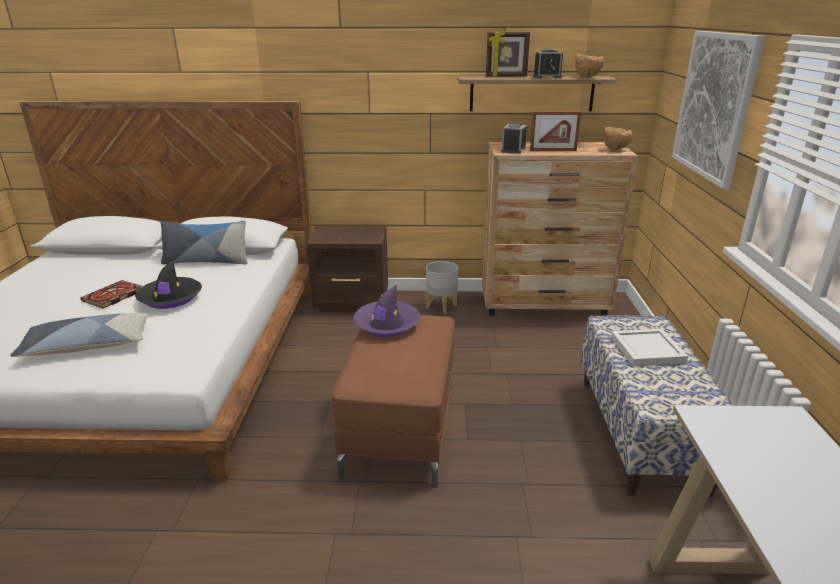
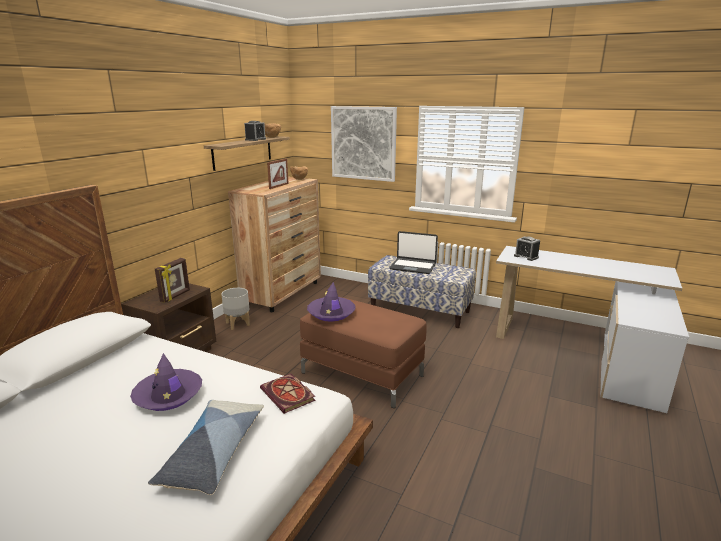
camera: 65 degrees left, 5 degrees down
(112, 297) = (109, 434): book -> book (289, 395)
(170, 298) = (168, 395): black hat -> purple hat
(206, 261) = (98, 370): pillow -> none
(506, 76) = (234, 142): picture frame -> picture frame (175, 296)
(513, 150) = (261, 191): alarm clock -> alarm clock (526, 256)
(648, 350) = (413, 266): white tray -> laptop

